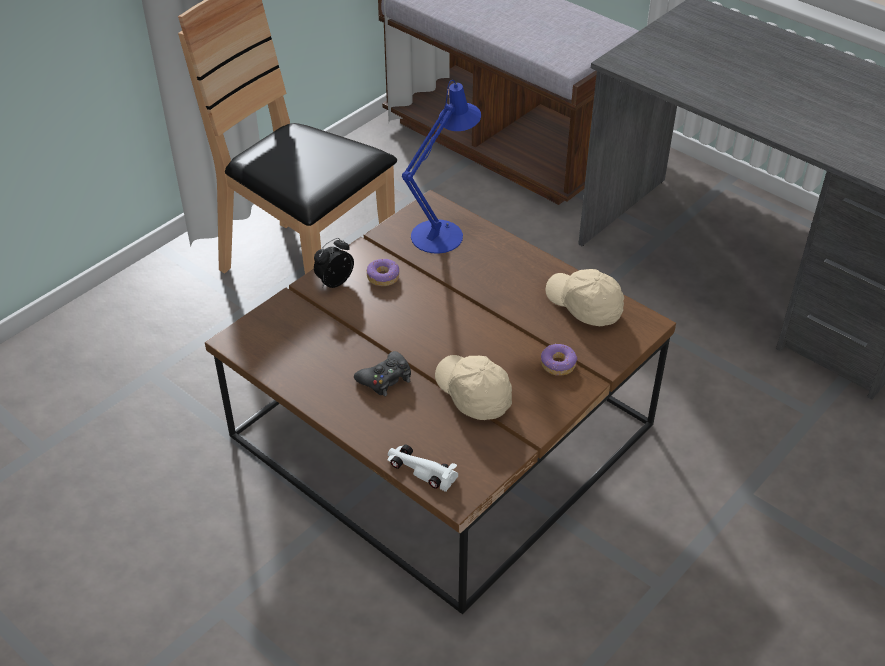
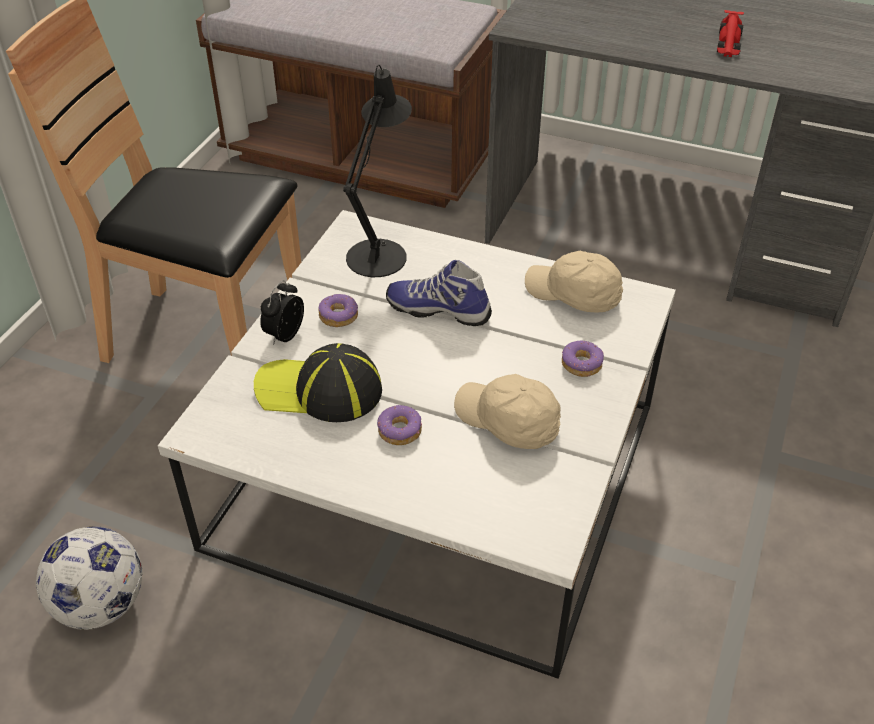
camera: 20 degrees left, 0 degrees up
(147, 456) = (101, 605): none -> football
(340, 332) = (319, 390): none -> cap
(385, 379) = (400, 431): black game controller -> donut
(420, 469) = (495, 527): white toy car -> none
(442, 232) = (380, 252): blue table lamp -> black table lamp
(442, 433) = (439, 478): brown coffee table -> white coffee table
(466, 291) = (439, 309): none -> shoe
(803, 112) = (728, 43): none -> red toy car

